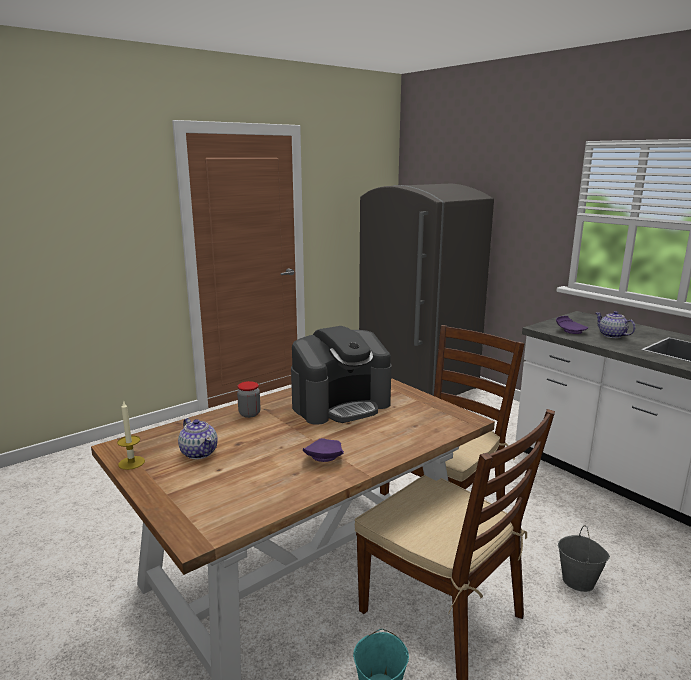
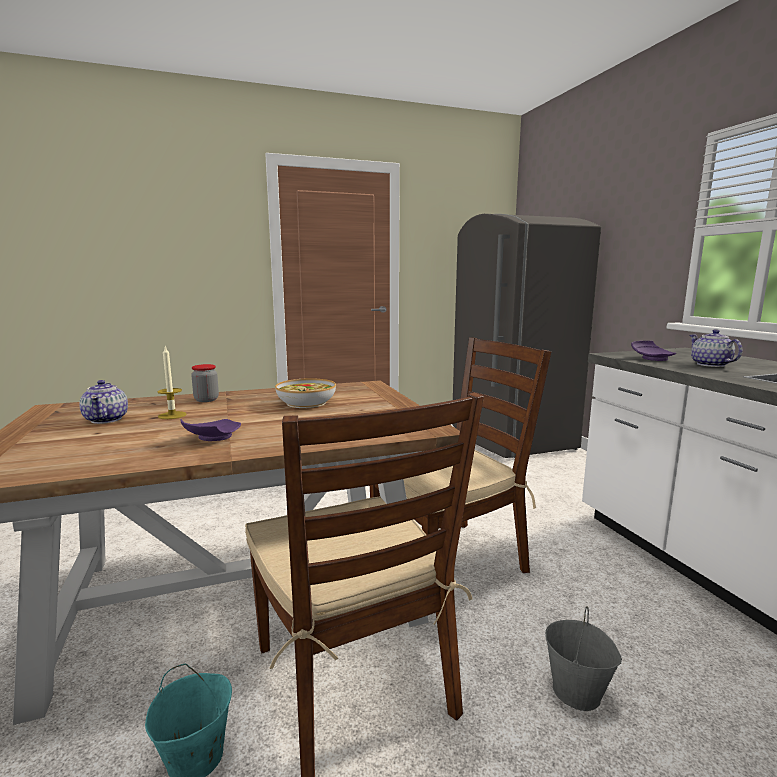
camera: 20 degrees right, 5 degrees down
(131, 463) = (38, 418): candle -> candle (172, 415)
(341, 405) = (306, 403): coffee machine -> bowl

